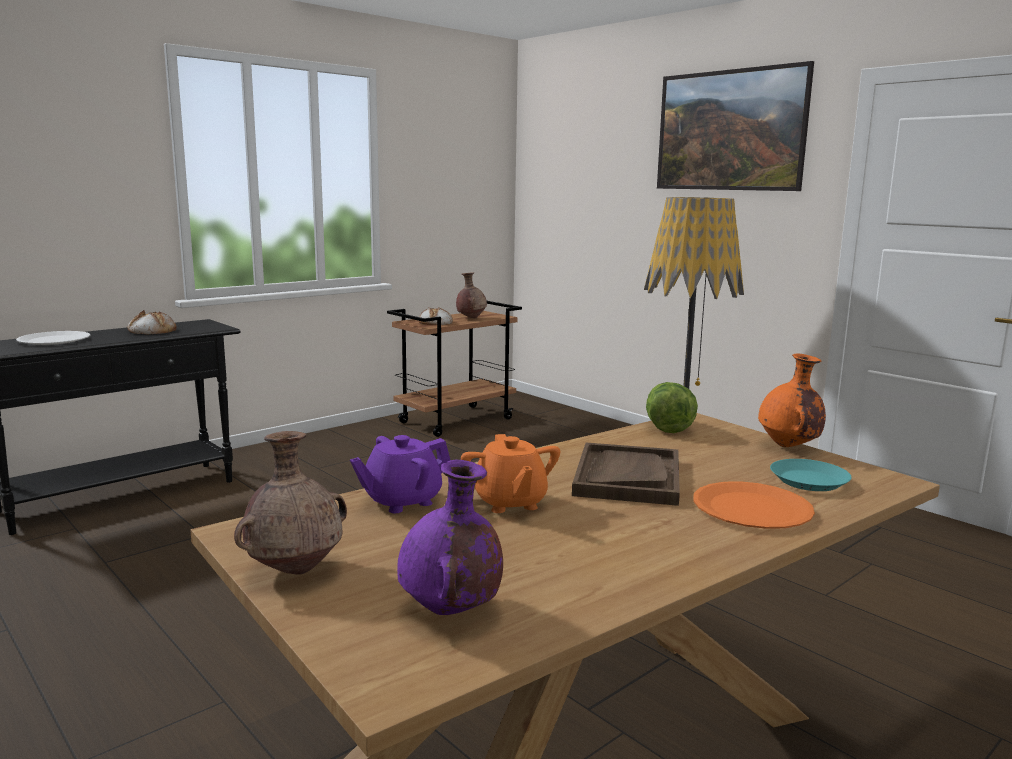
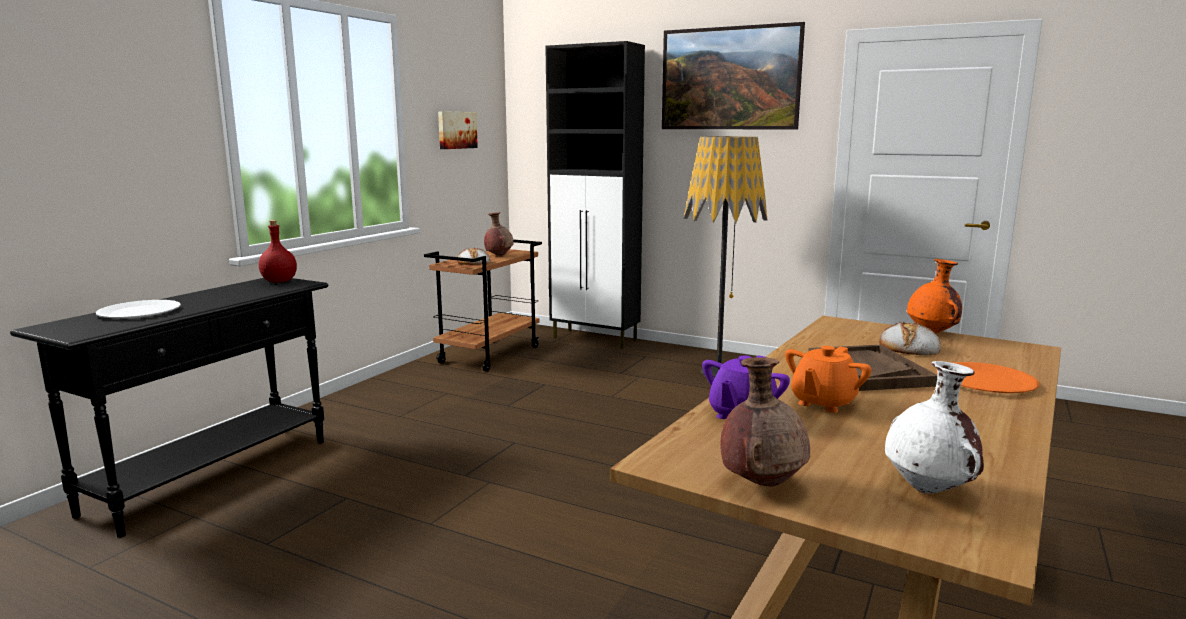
camera: 20 degrees left, 0 degrees up
(151, 330) = (234, 292): bread -> bread (908, 347)
(202, 324) = (278, 281): none -> red bottle
(447, 186) = (456, 130): none -> picture
(451, 611) = (929, 490): purple vase -> white vase
(510, 502) = (823, 403): orange teapot -> orange teapot turned 75 degrees clockwise
(578, 418) = (595, 339): none -> black cabinet
(666, 427) = (828, 329): lettuce -> none
(809, 481) = (985, 356): turquoise plate -> none

